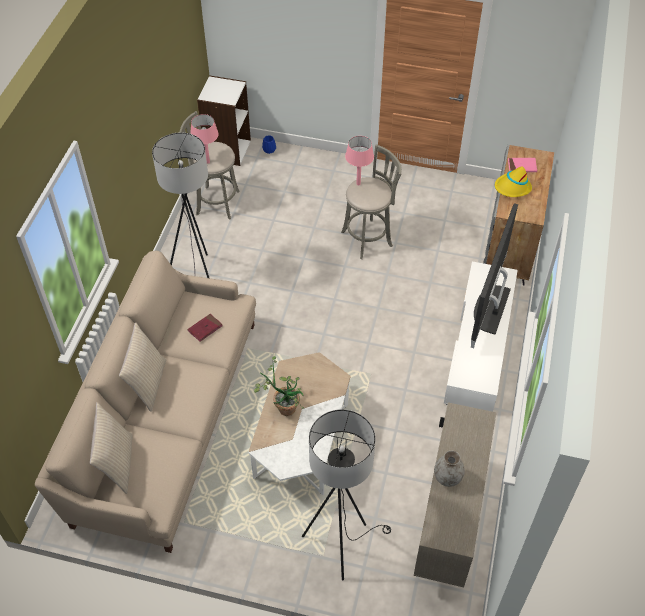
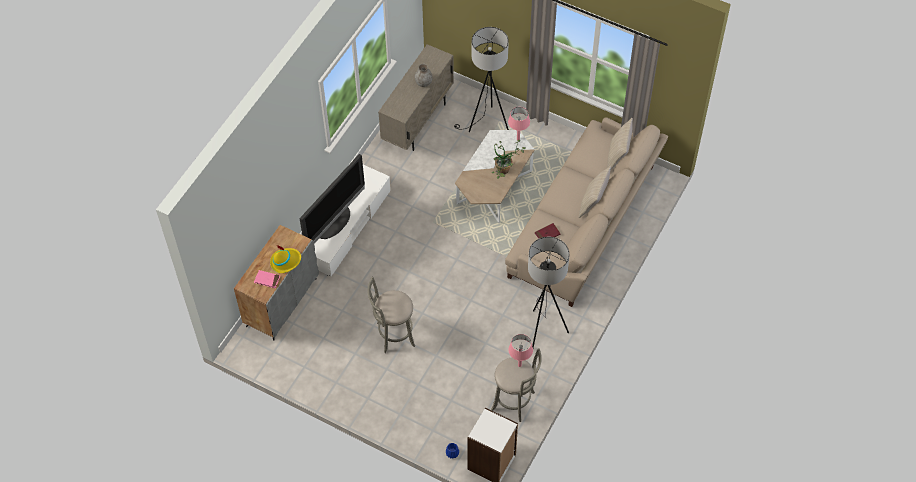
camera: 165 degrees left, 5 degrees up
(358, 183) = (399, 314): pink table lamp -> pink table lamp (518, 139)

